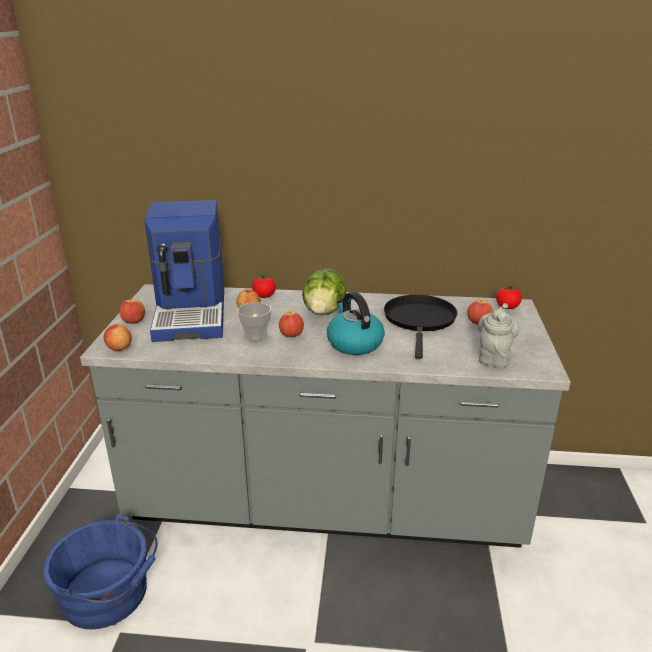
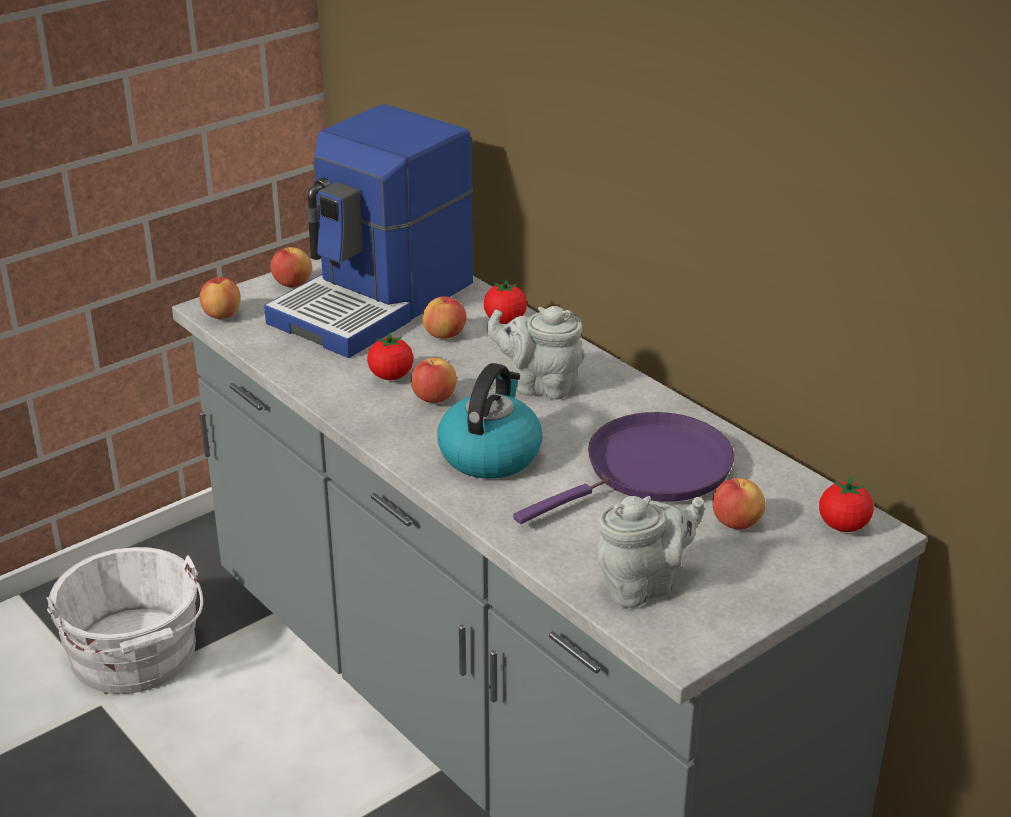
camera: 45 degrees right, 5 degrees up
(109, 594) = (136, 657): blue bucket -> white bucket
(255, 335) = (391, 376): cup -> tomato
(324, 312) = (539, 386): lettuce -> grey teapot
(420, 320) = (651, 470): black frying pan -> purple frying pan

